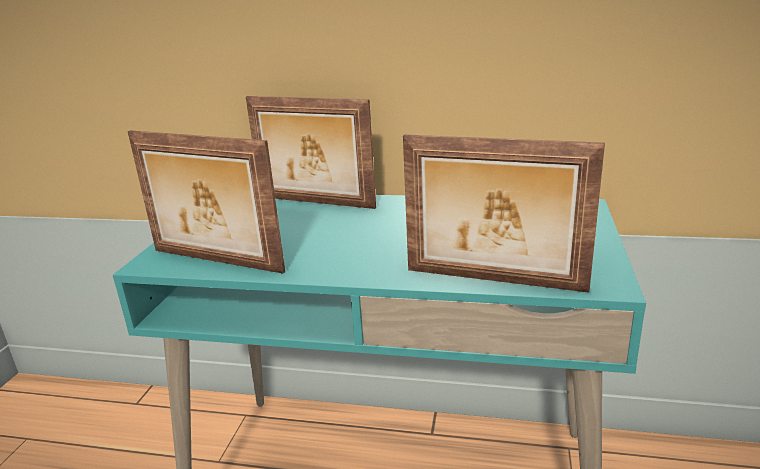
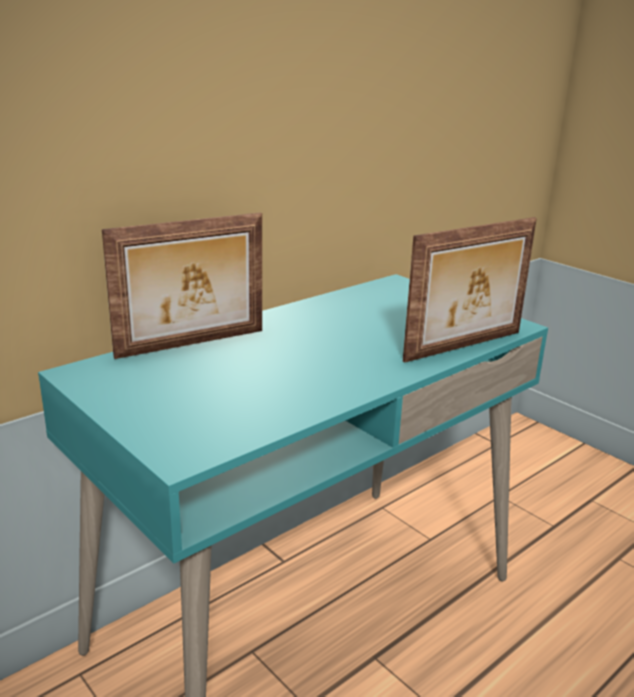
camera: 55 degrees left, 0 degrees up
(215, 262) = (246, 424): picture frame -> none

